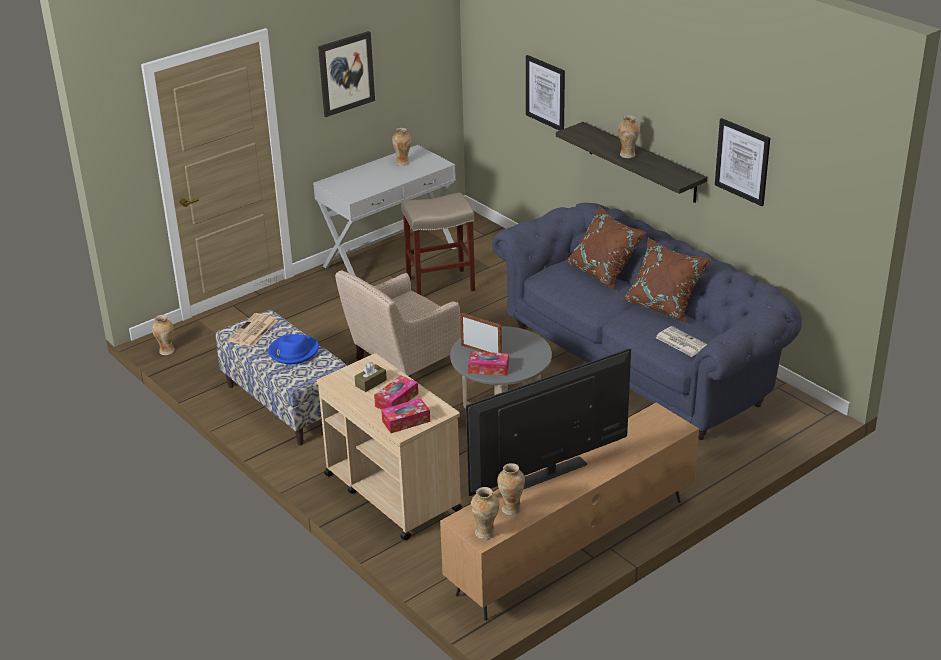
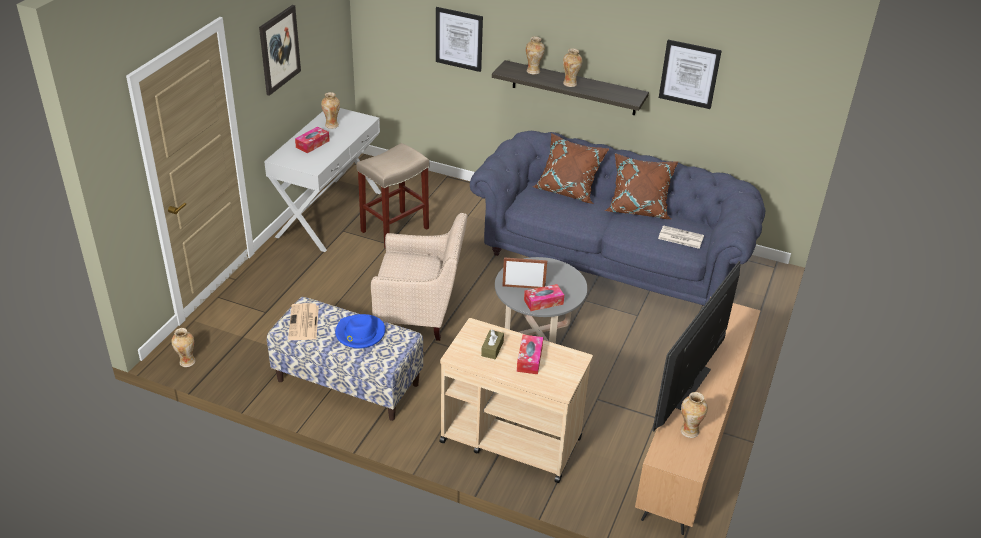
camera: 30 degrees left, 5 degrees up
(401, 364) = (420, 314): beige armchair -> beige armchair turned 105 degrees counterclockwise
(406, 421) = (556, 377): tissue box -> tissue box (312, 144)
(485, 533) = (689, 462): vase -> vase (533, 71)

